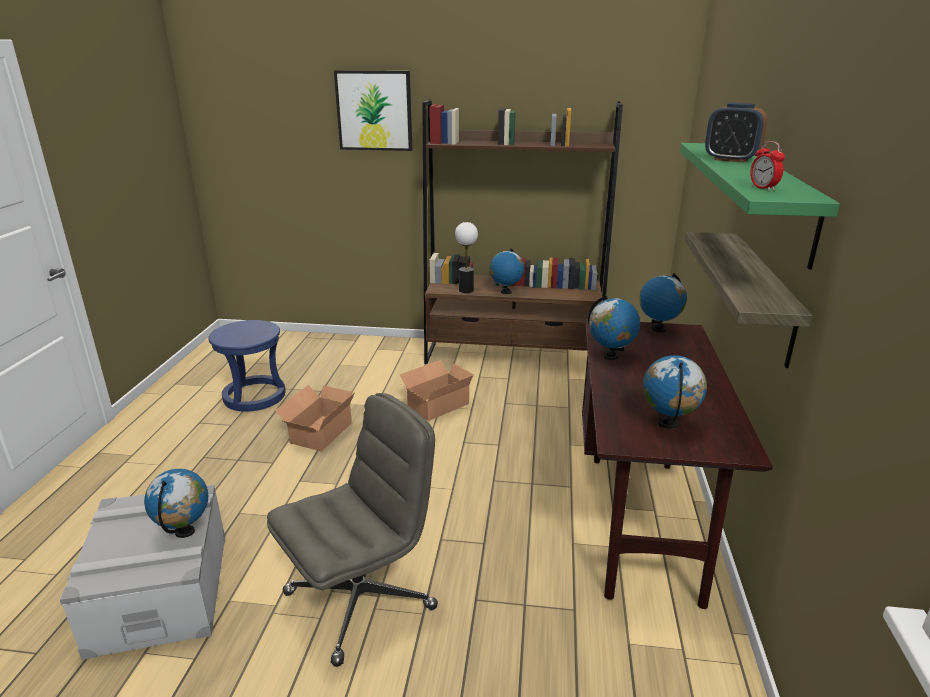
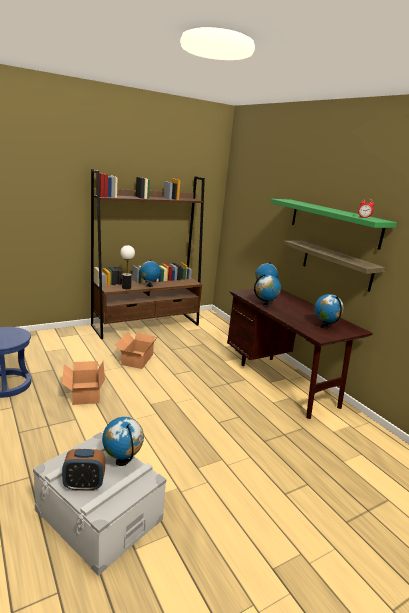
camera: 40 degrees left, 5 degrees down
(361, 599) = (216, 464): grey office chair -> none
(374, 111) = (52, 174): picture -> none
(730, 160) = (315, 206): alarm clock -> alarm clock (84, 485)

